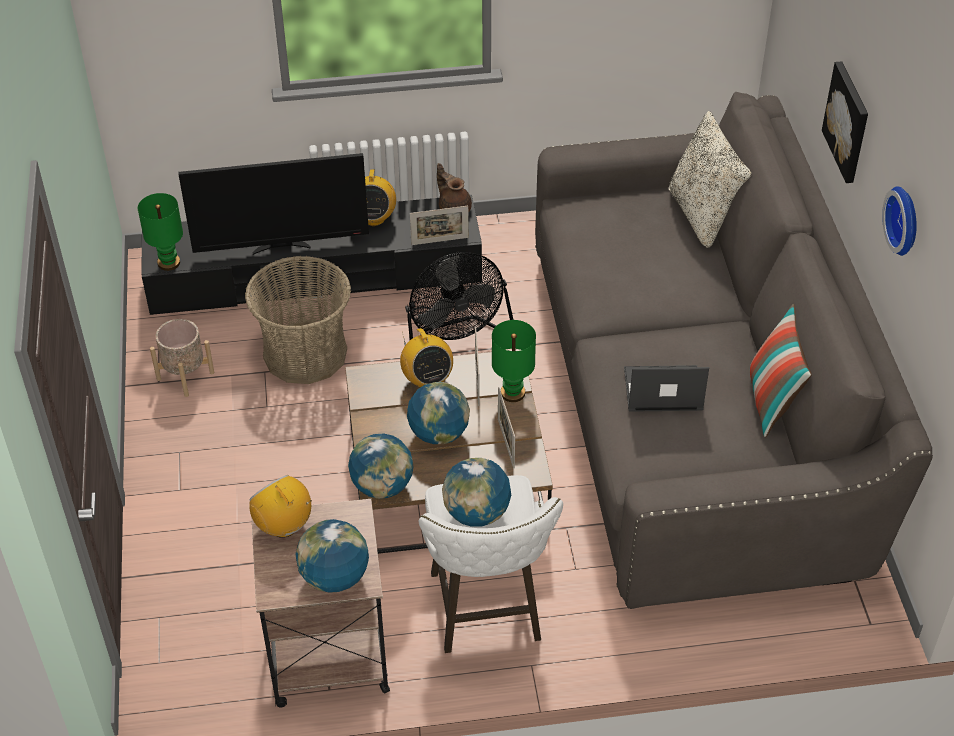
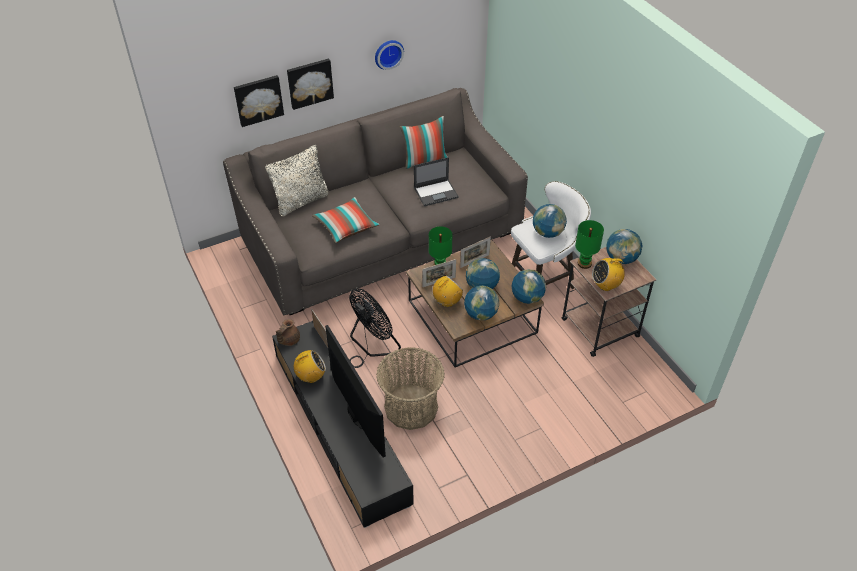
camera: 110 degrees left, 0 degrees up
(168, 262) = (394, 474): green table lamp -> green table lamp (584, 263)
(185, 376) = (456, 462): beige planter -> none
(284, 526) = (606, 285): radio -> radio turned 45 degrees clockwise
(378, 413) = (481, 314): none -> globe
(615, 256) = (346, 226): none -> pillow
(661, 389) = (436, 192): laptop -> laptop turned 90 degrees counterclockwise
(818, 64) = (258, 100): none -> picture

